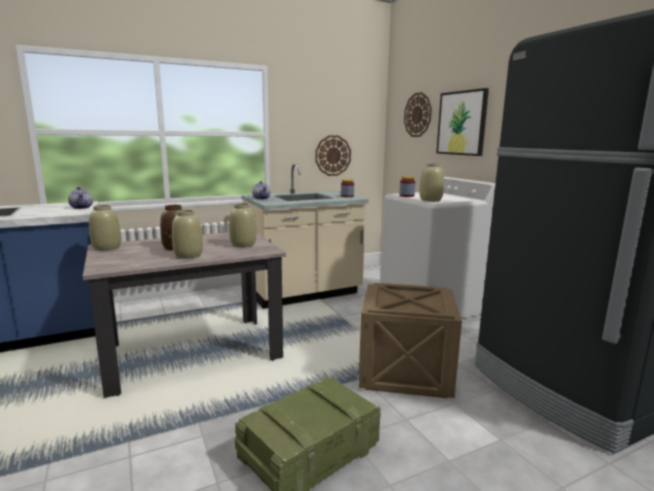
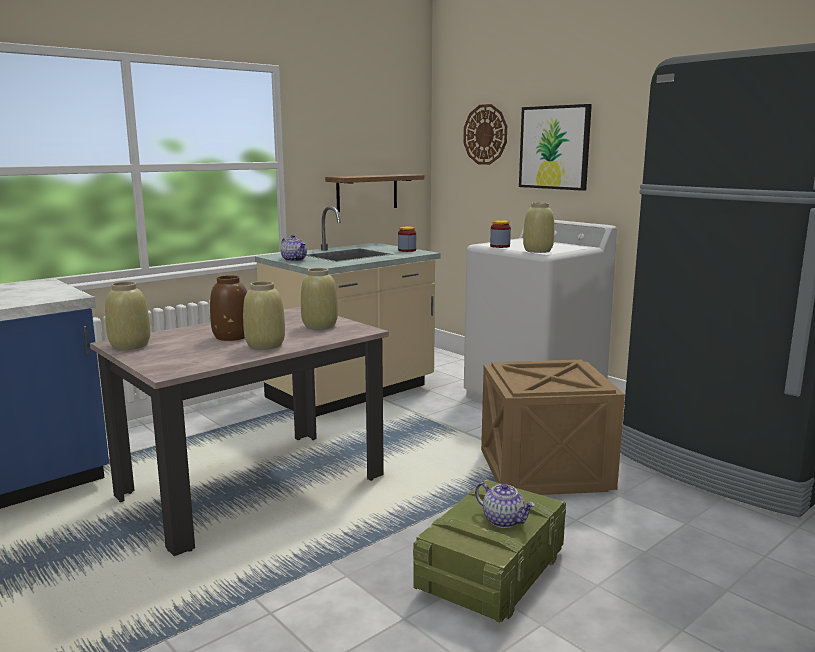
camera: 15 degrees left, 0 degrees up
(82, 207) = (51, 289): teapot -> teapot (504, 520)
(333, 155) = (367, 192): wall clock -> shelf

